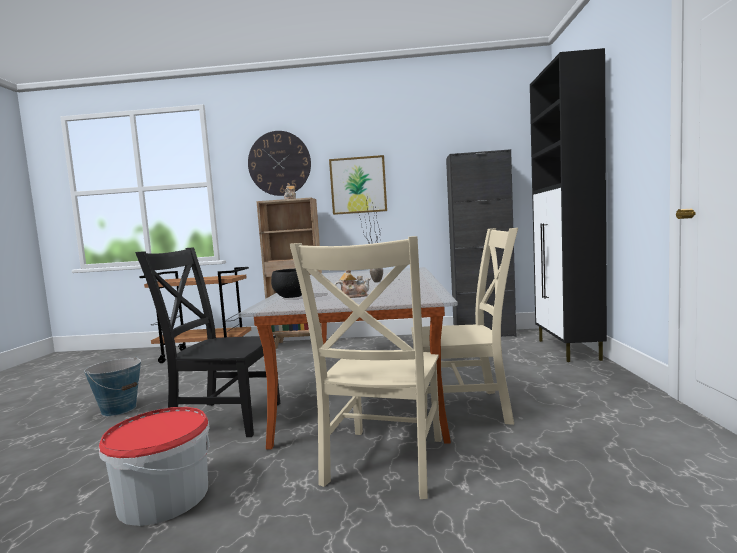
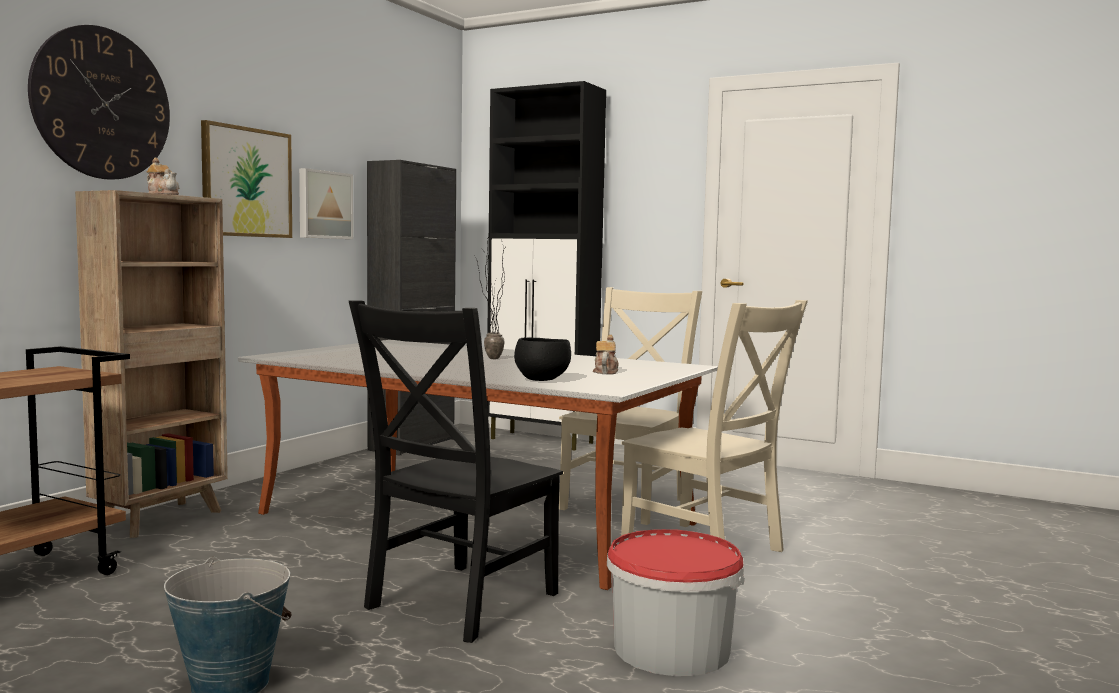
camera: 65 degrees left, 0 degrees up
(414, 189) = (324, 205): none -> picture

